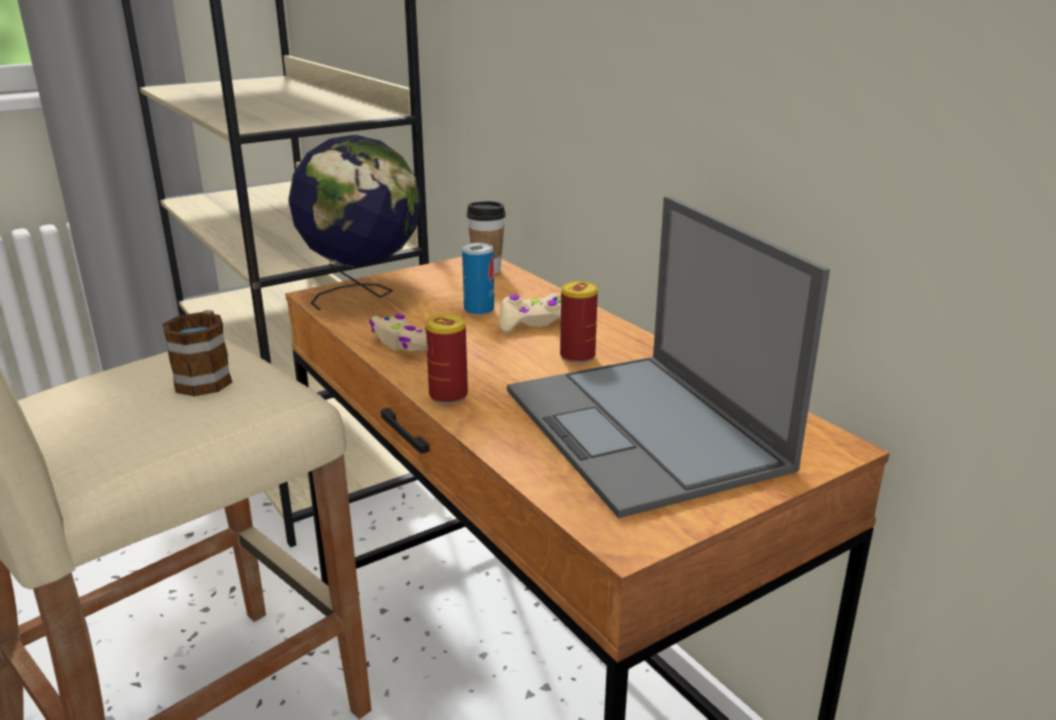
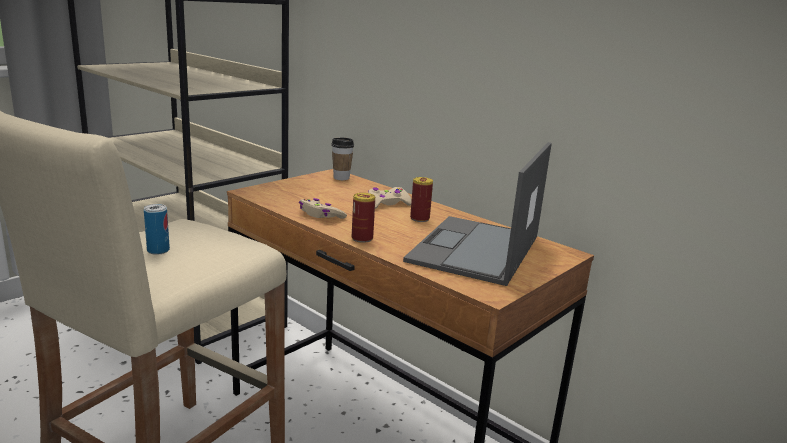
camera: 15 degrees left, 5 degrees down
(207, 377) = (199, 237): mug -> none
(363, 295) = (277, 191): globe -> none
(479, 309) = (350, 197): can -> can (158, 250)
(645, 430) = (474, 250): laptop -> laptop turned 60 degrees clockwise

